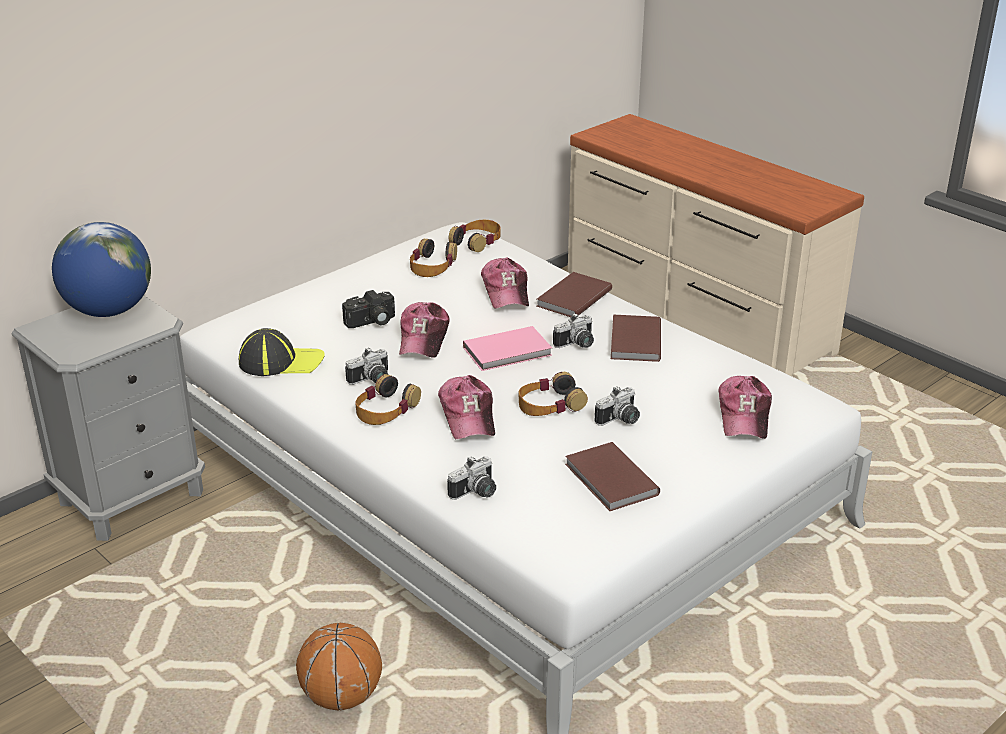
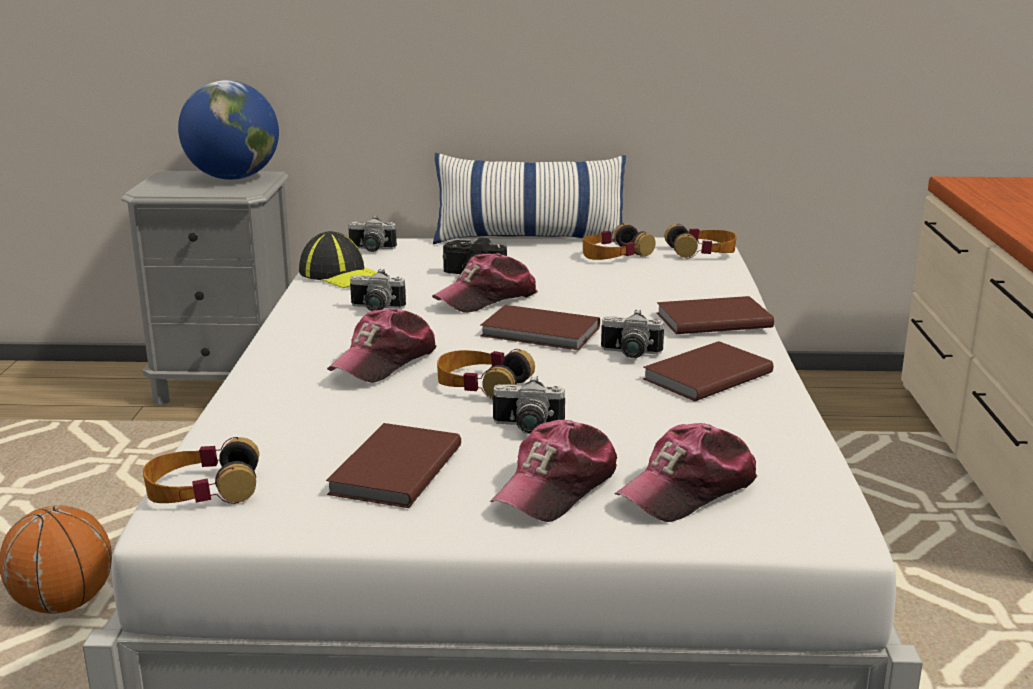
camera: 45 degrees right, 10 degrees down
(339, 272) = (529, 239): none -> pillow
(385, 409) = (334, 330): headphones -> headphones (203, 489)
(476, 493) = (254, 419): camera -> camera (371, 249)
(506, 292) = (643, 292): cap -> cap (557, 487)
(509, 352) = (541, 333): pink book -> brown book

